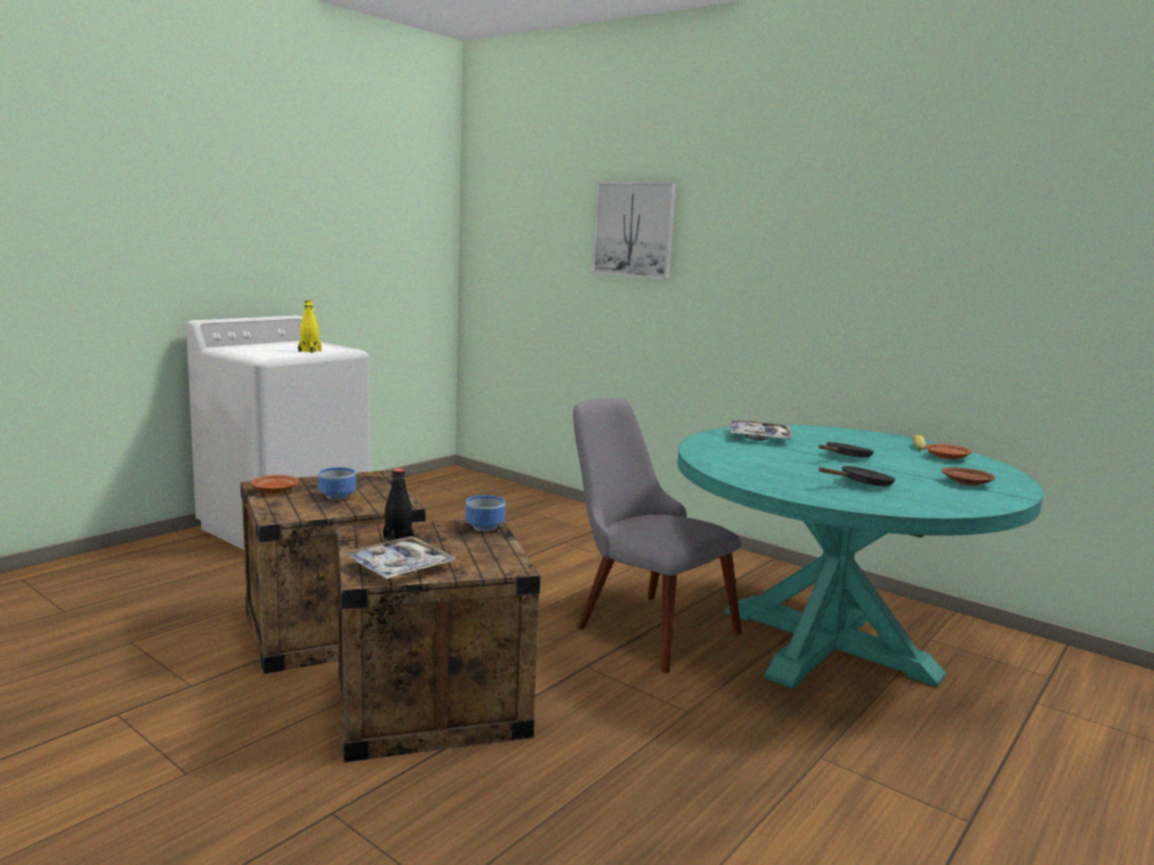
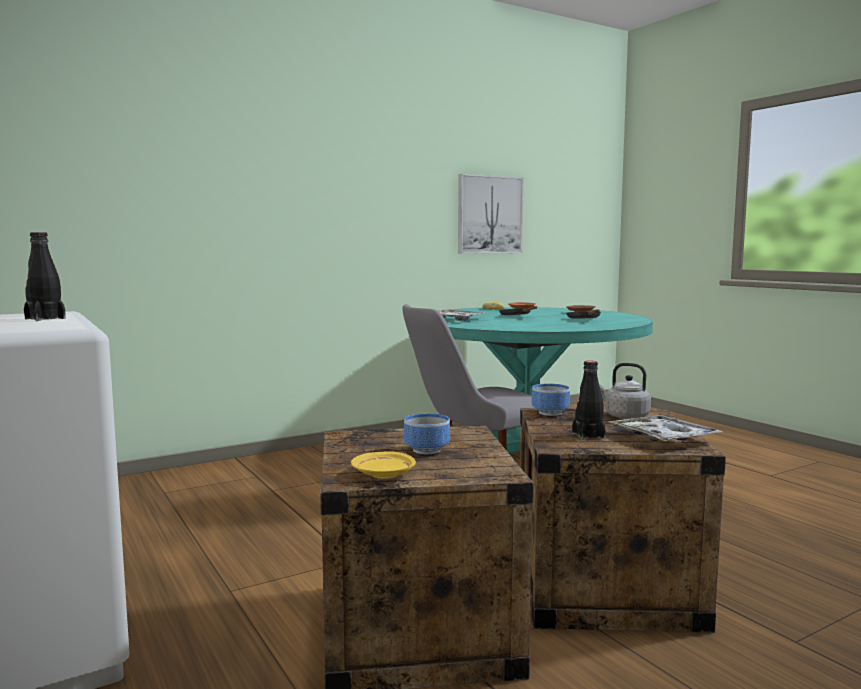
camera: 70 degrees left, 5 degrees down
(274, 490) = (383, 474): brown plate -> yellow plate
(309, 351) = (45, 319): yellow bottle -> black bottle
(488, 555) = (624, 416): none -> grey kettle
(634, 229) = (202, 157): picture -> picture (489, 215)

